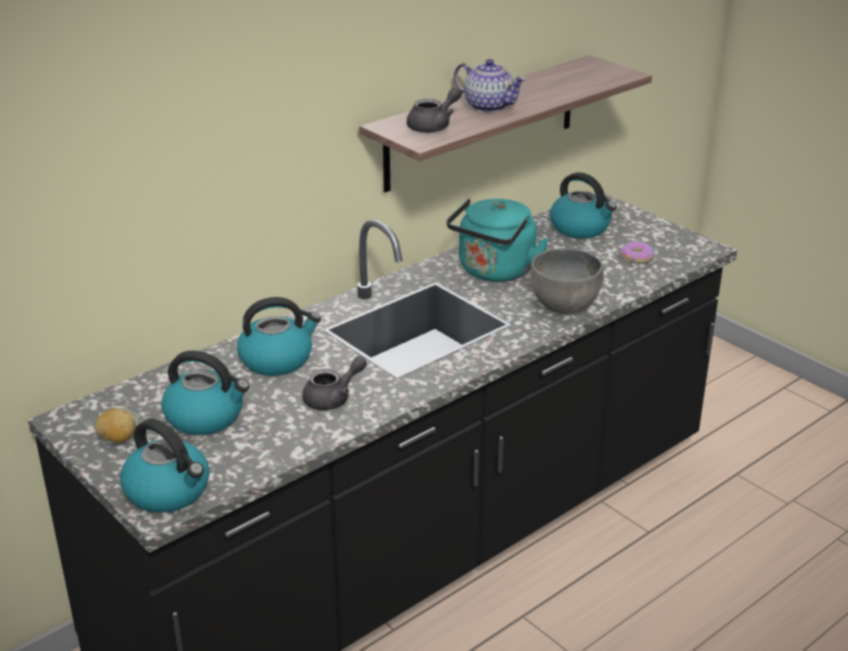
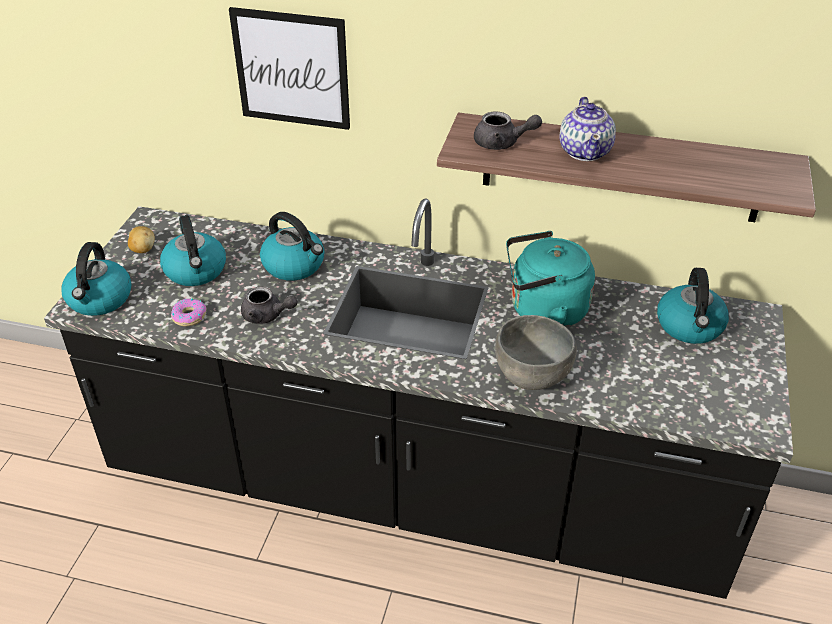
camera: 55 degrees right, 10 degrees up
(205, 146) = (292, 69): none -> picture
(636, 257) = (680, 386): donut -> donut (189, 316)

